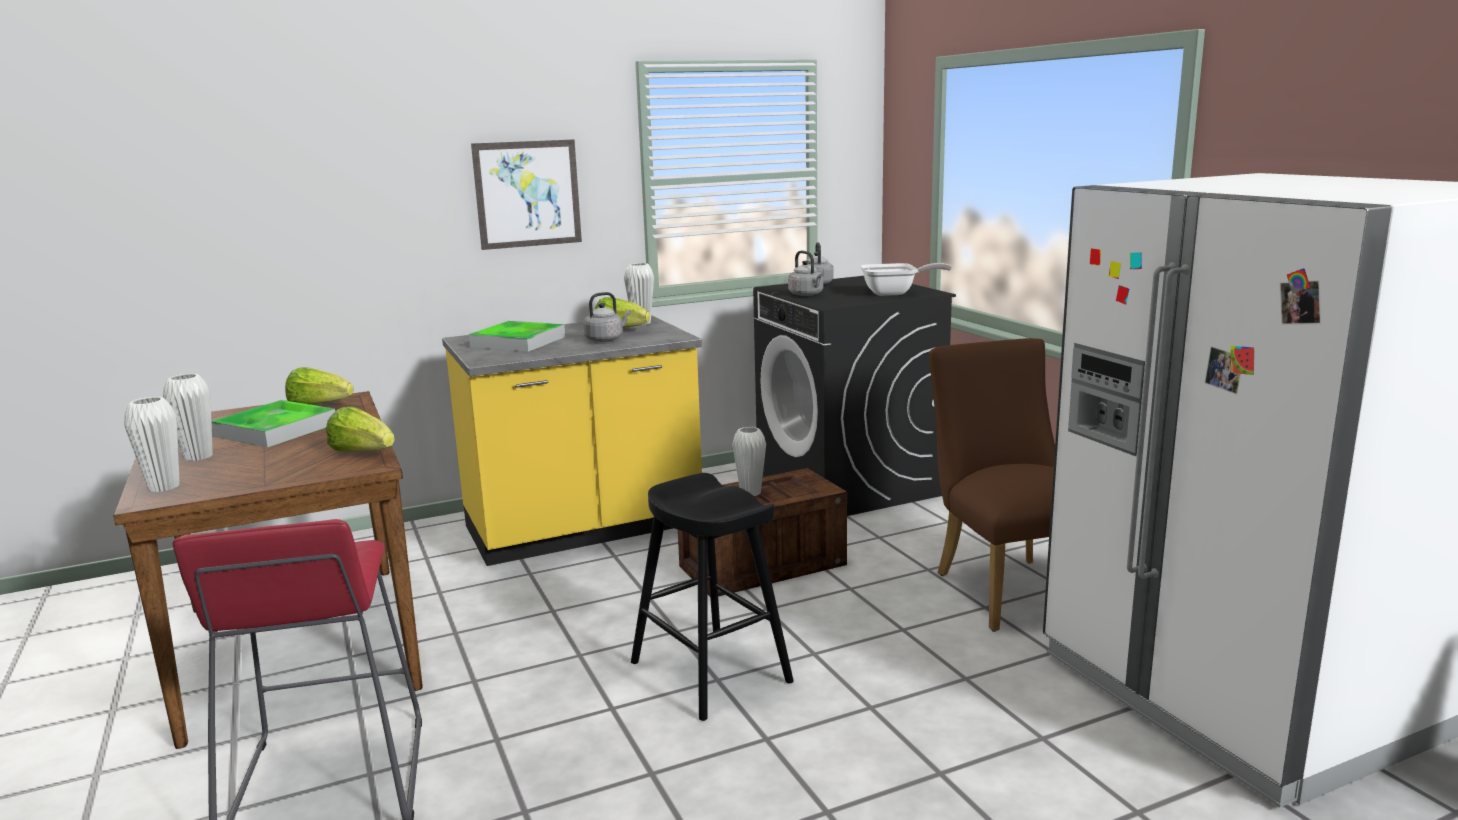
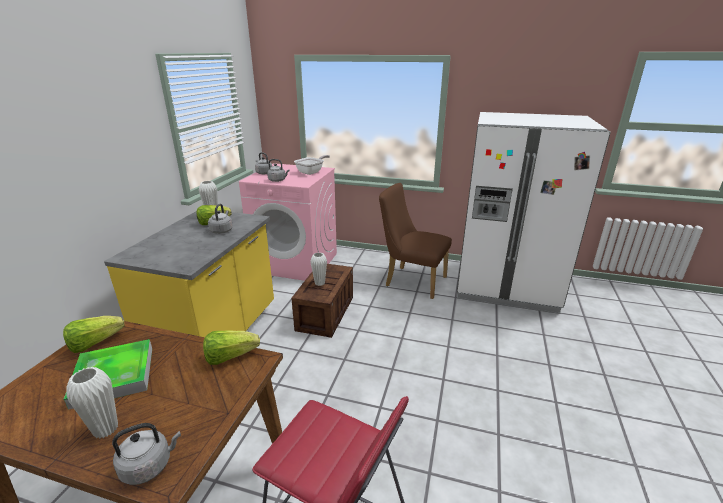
camera: 50 degrees left, 10 degrees up
(164, 487) = (149, 465): white vase -> grey kettle
(518, 342) = (172, 247): tray -> none
(527, 194) = (117, 149): picture -> none
(710, 672) = (385, 367): black stool -> none
(849, 484) = (296, 262): black washing machine -> pink washing machine

